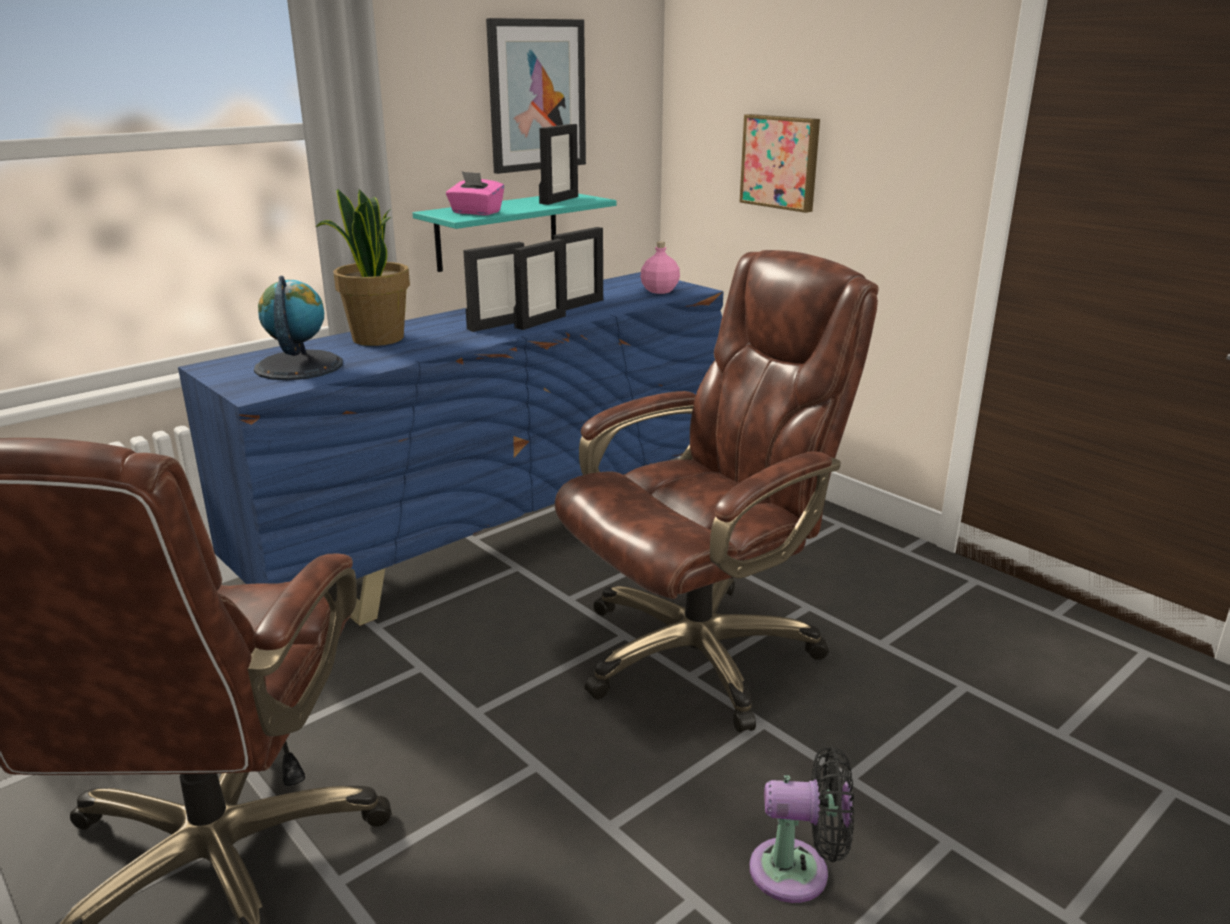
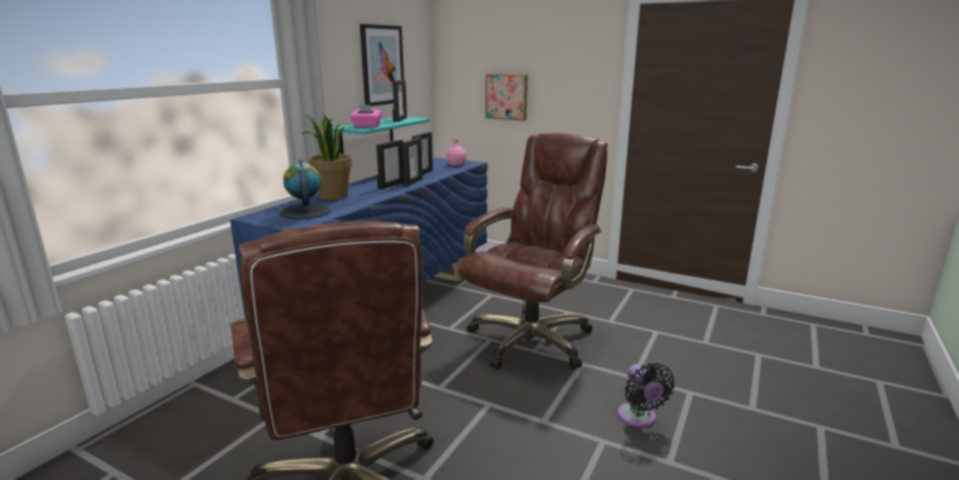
camera: 20 degrees left, 5 degrees down
(798, 871) = (638, 418): black fan -> black fan turned 90 degrees clockwise

